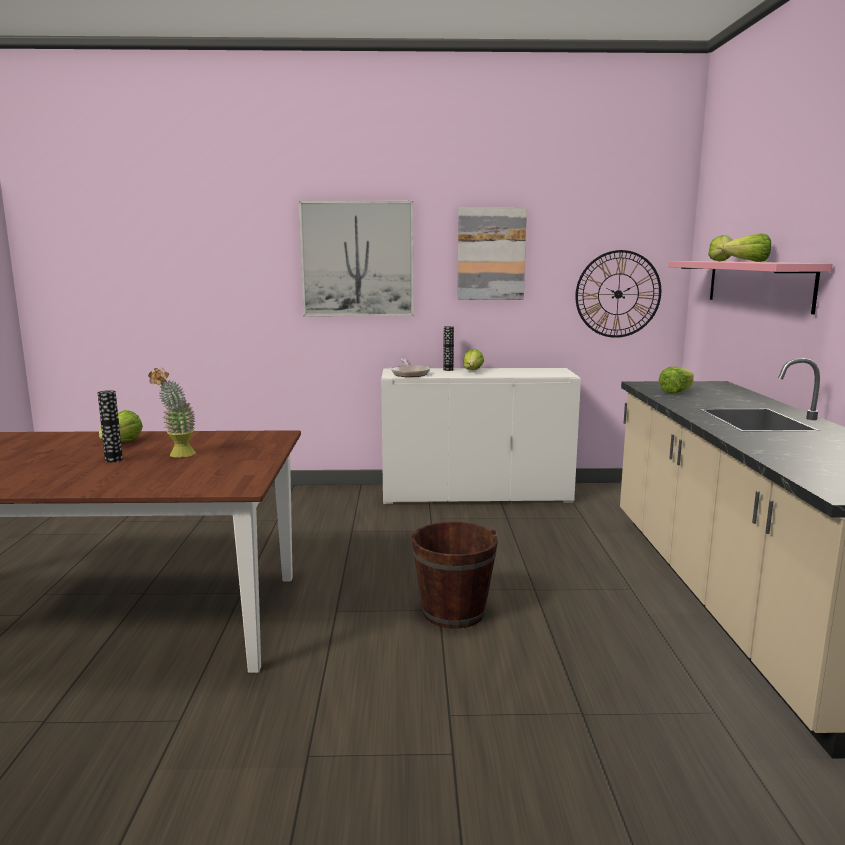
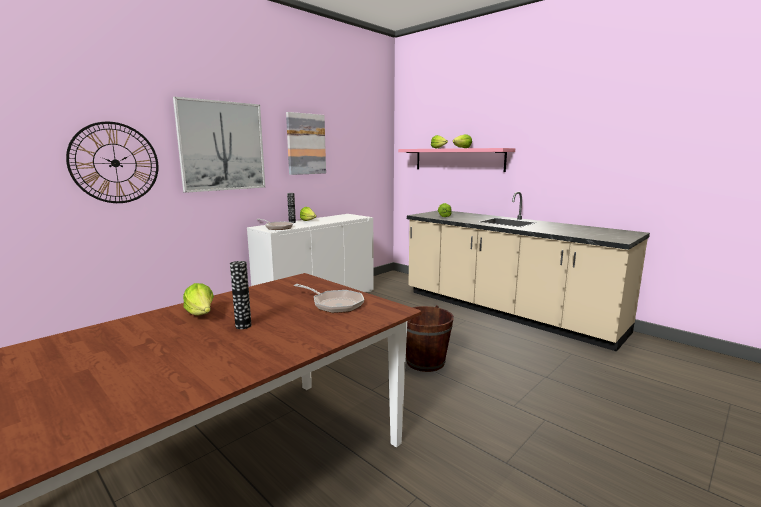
camera: 45 degrees left, 0 degrees up
(177, 456) = (283, 308): potted plant -> none
(218, 465) = (334, 304): none -> frying pan
(618, 294) = (367, 168): wall clock -> wall clock (115, 163)

